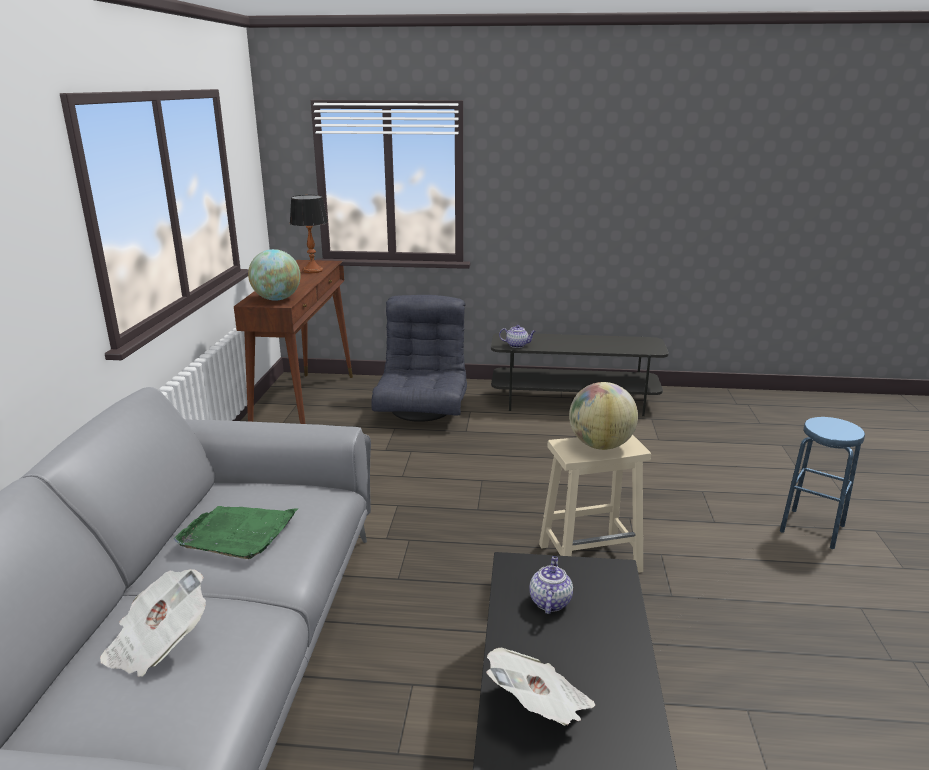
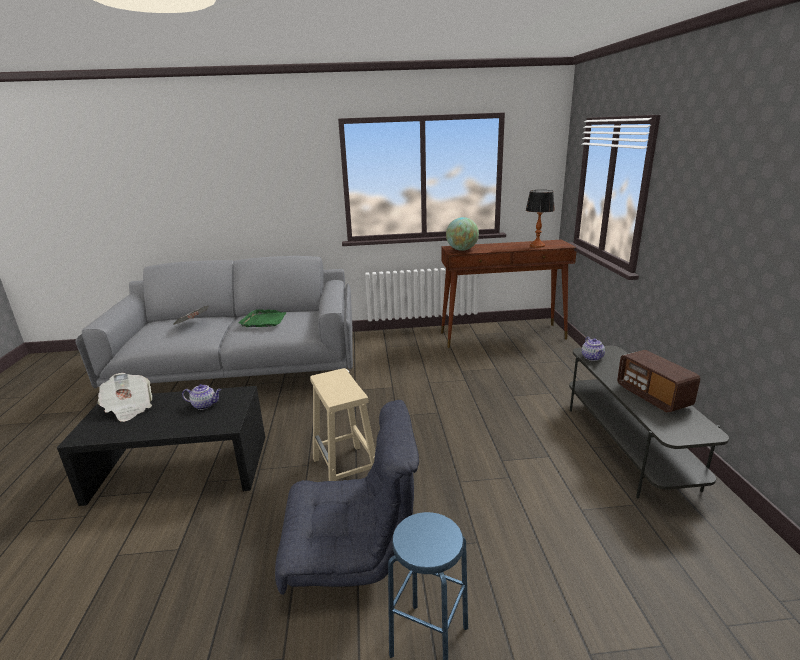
camera: 80 degrees right, 0 degrees up
(423, 409) = (535, 373): grey armchair -> grey armchair (352, 554)
(596, 342) = (653, 396): none -> radio
(600, 445) = (339, 386): globe -> none

